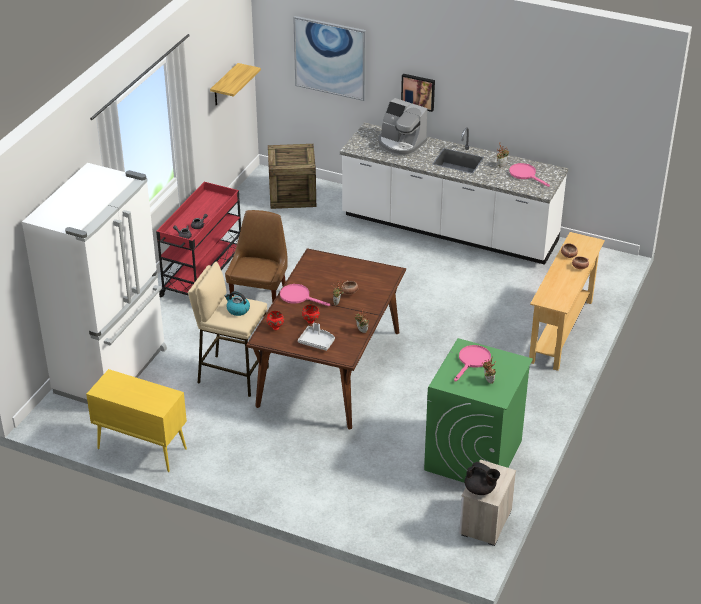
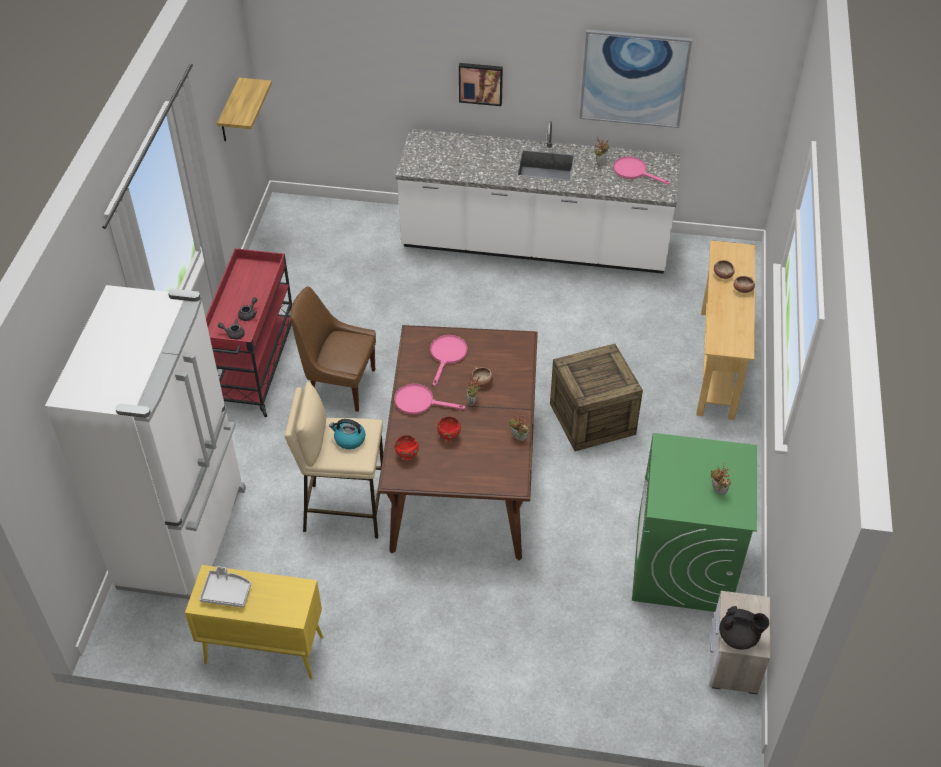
camera: 15 degrees left, 10 degrees up
(260, 297) = (339, 385): brown chair -> brown chair turned 75 degrees counterclockwise
(292, 195) = (328, 229): crate -> crate (592, 419)
(317, 342) = (468, 467): grey tray -> grey tray (227, 592)
(330, 58) = (358, 53): picture -> picture (634, 78)
(401, 143) = (467, 152): coffee machine -> none
(472, 361) = (686, 465): pink frying pan -> pink frying pan (447, 356)

